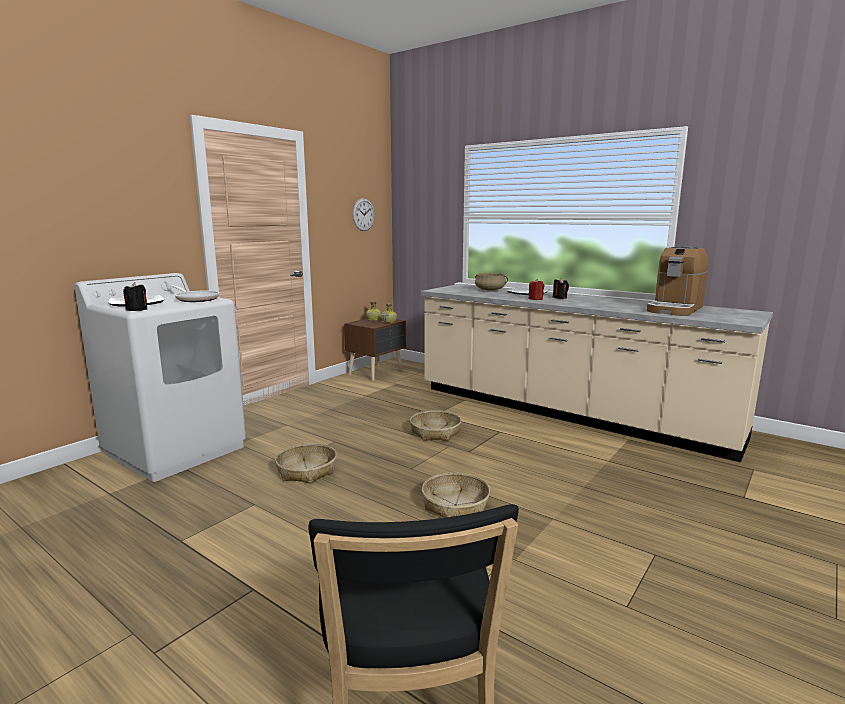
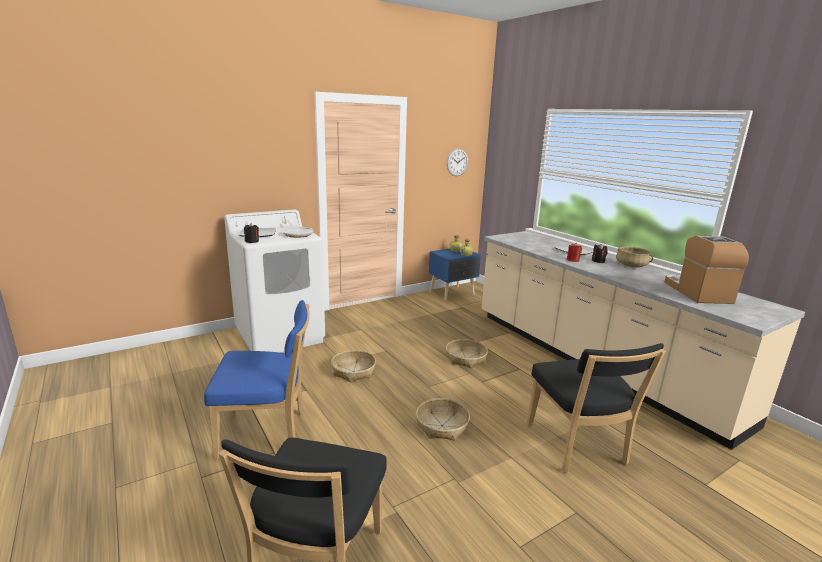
camera: 20 degrees right, 5 degrees up
(229, 569) = (267, 434): none -> blue chair
(377, 373) = (453, 294): brown nightstand -> blue nightstand
(490, 290) = (544, 242): beige cooking pot -> beige cooking pot (631, 266)
(610, 492) = (577, 447): none -> black chair
(675, 309) = (697, 292): coffee machine -> coffee machine turned 120 degrees clockwise

